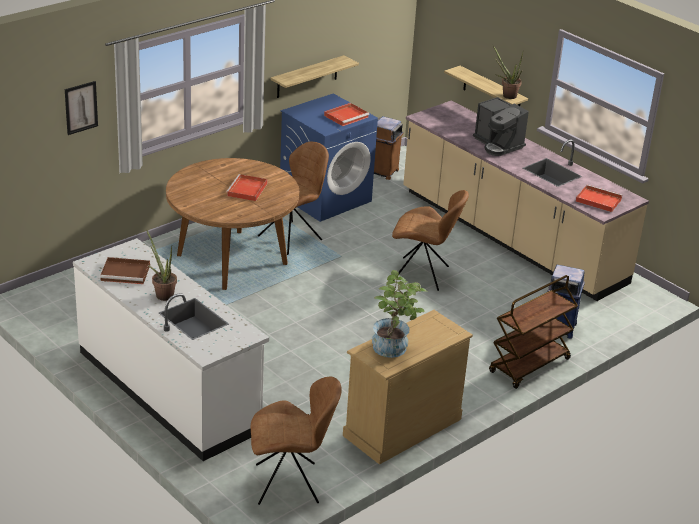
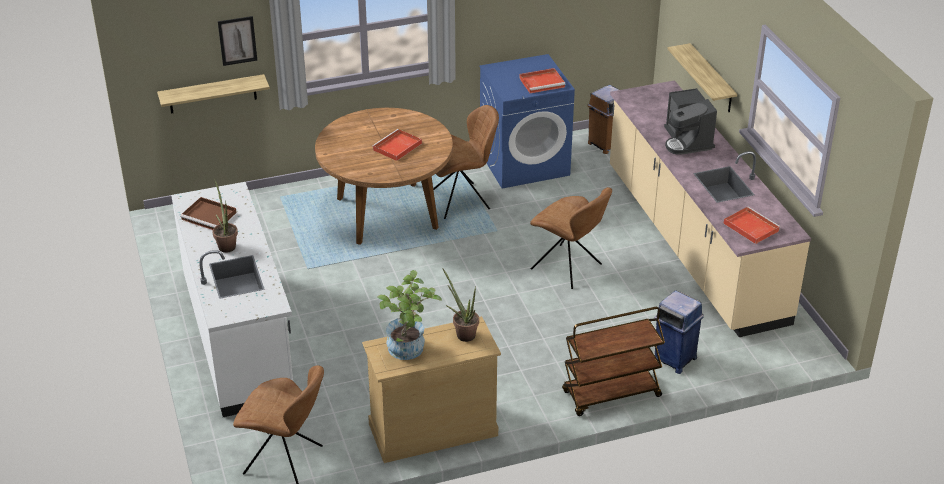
camera: 25 degrees right, 5 degrees up
(307, 77) = (515, 33): shelf -> shelf (212, 94)
(506, 95) = (714, 87): potted plant -> potted plant (463, 333)

